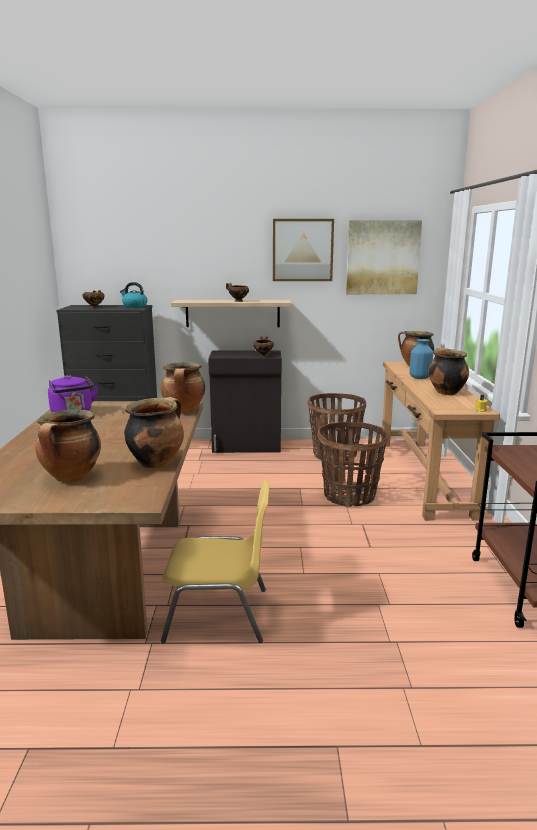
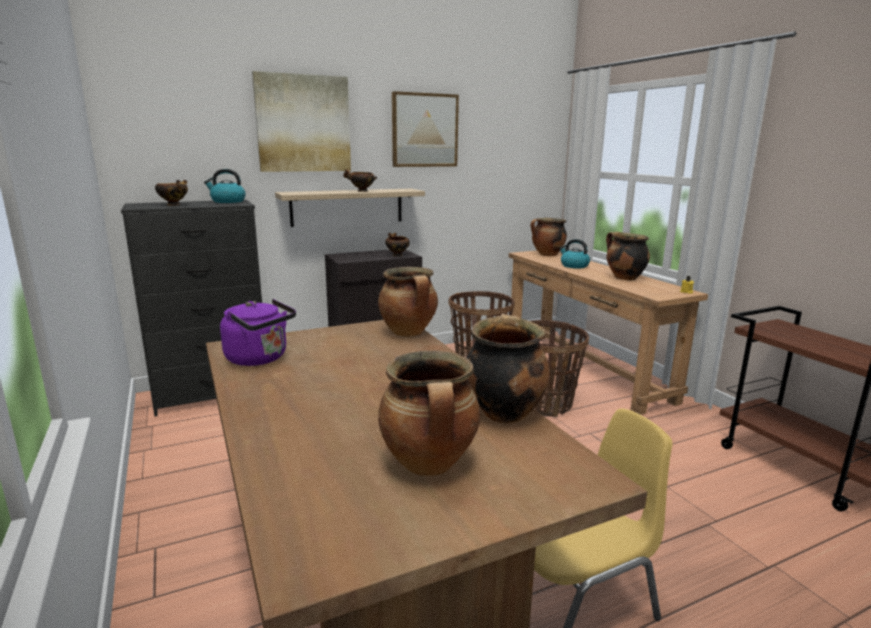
camera: 25 degrees left, 0 degrees up
(382, 257) = (503, 140): picture -> picture (303, 124)
(419, 378) = (574, 266): blue vase -> kettle

